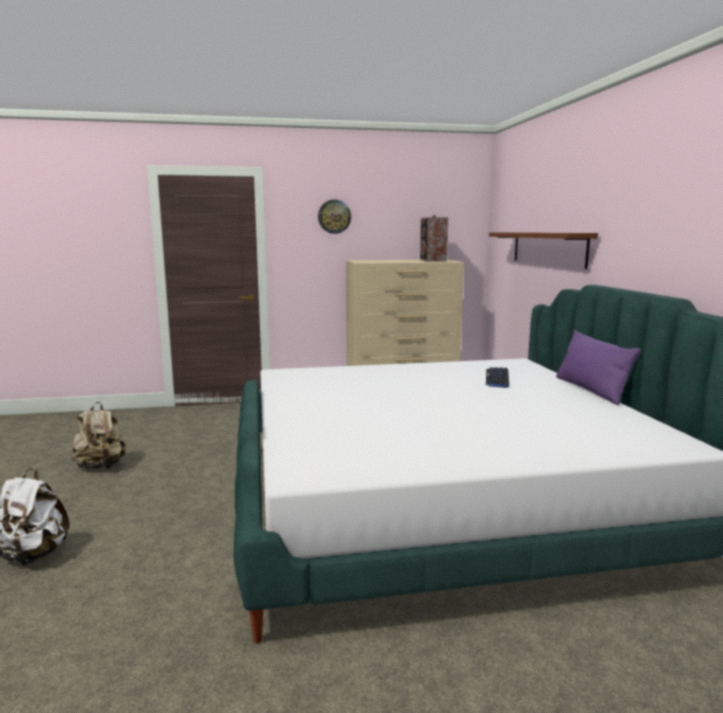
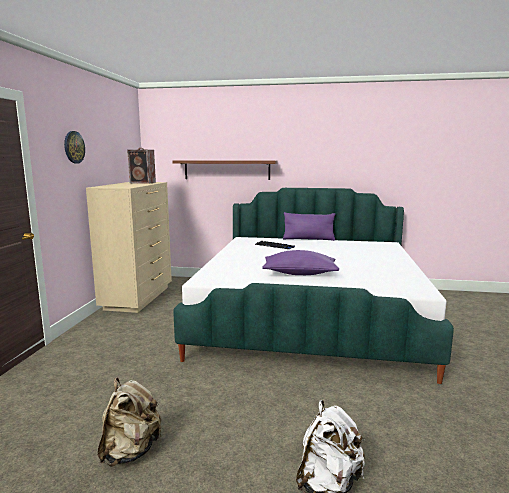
camera: 70 degrees left, 0 degrees up
(345, 402) = (300, 274): none -> purple pillow

